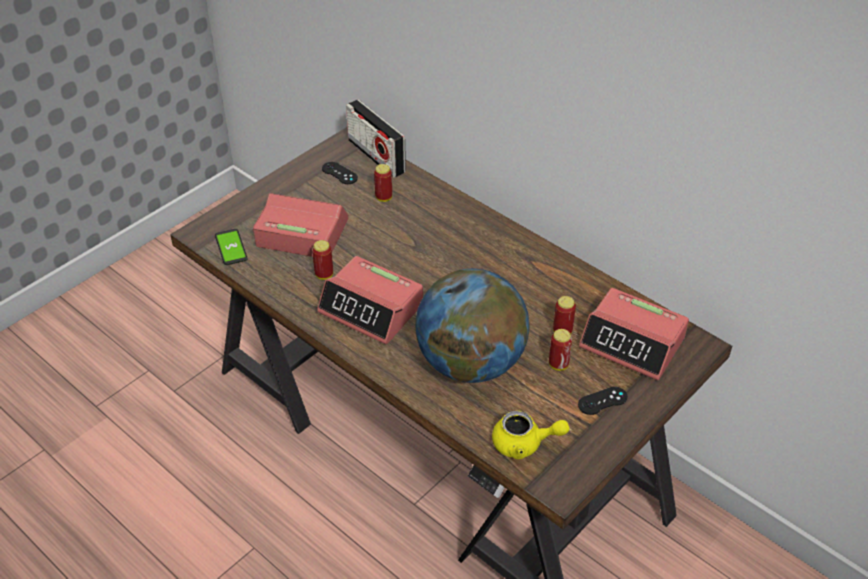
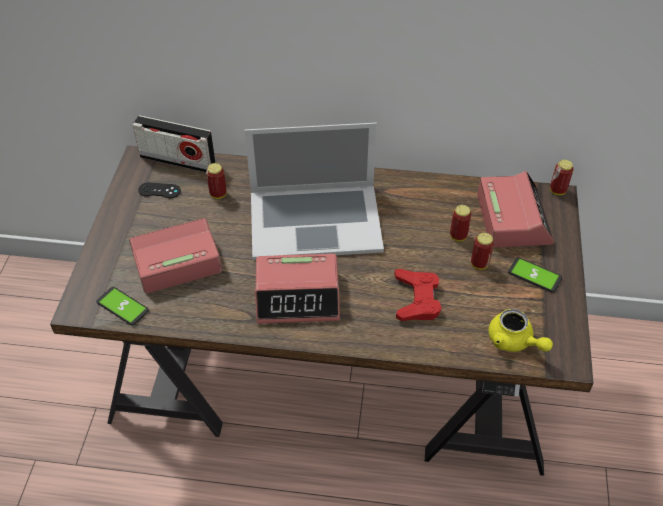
camera: 35 degrees left, 5 degrees up
(324, 275) = (230, 288): can -> can (557, 191)
(445, 256) = (315, 220): none -> laptop
(470, 363) = (417, 299): globe -> red game controller
(524, 444) = (514, 341): yellow teapot -> yellow teapot turned 75 degrees clockwise
(602, 401) = (534, 275): black game controller -> phone
(632, 343) = (513, 218): alarm clock -> alarm clock turned 90 degrees counterclockwise

